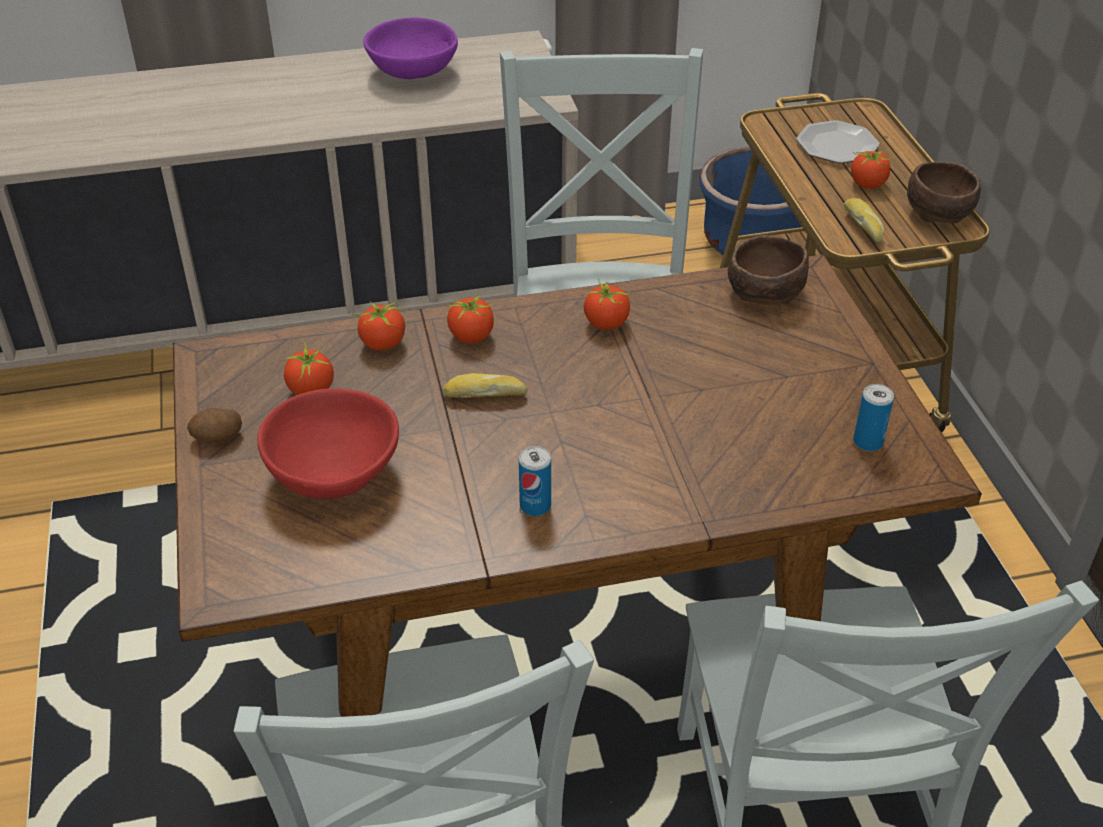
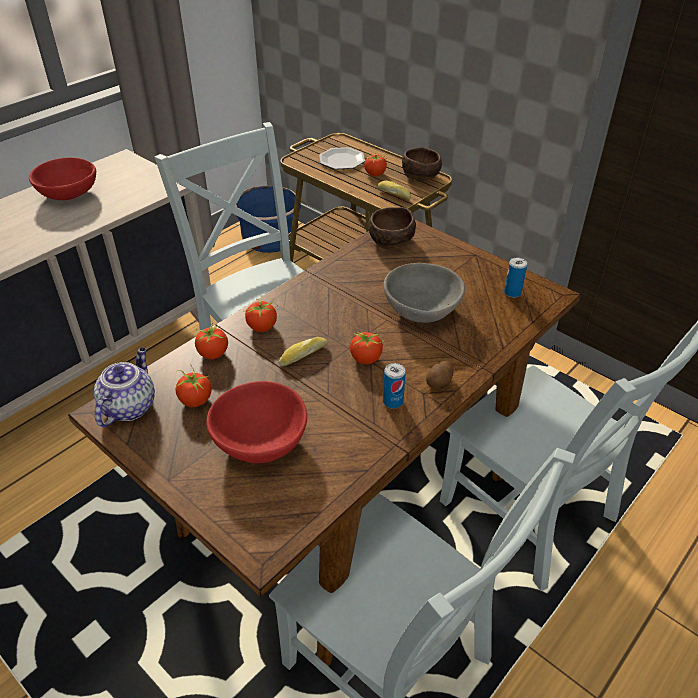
camera: 35 degrees left, 0 degrees up
(217, 437) = (162, 458): potato -> potato (439, 382)
(238, 363) = (129, 406): none -> teapot
(413, 71) = (69, 194): purple bowl -> red bowl
(606, 323) = (329, 289): tomato -> tomato (366, 359)
(701, 408) = (421, 311): none -> grey bowl

